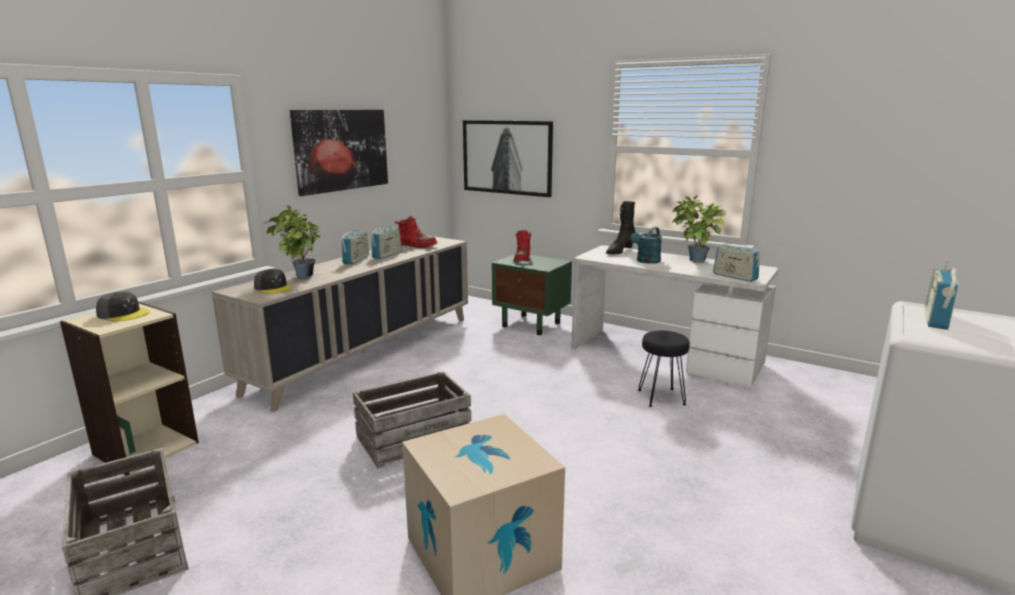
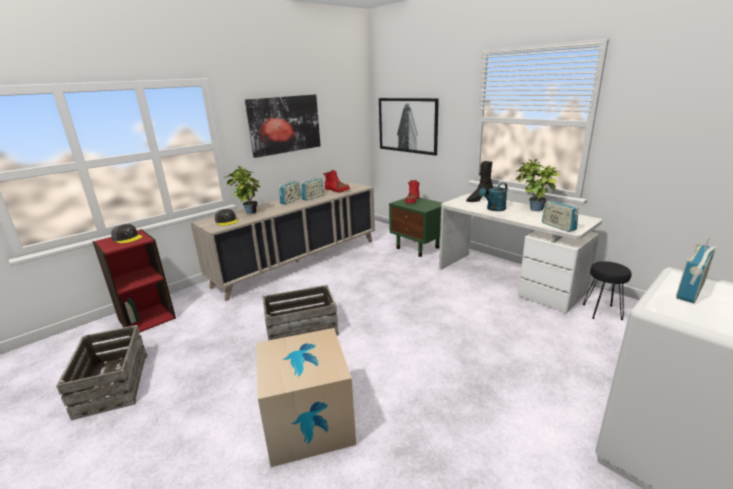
camera: 15 degrees right, 5 degrees up
(146, 448) = (147, 318): beige bookcase -> red bookcase
(660, 397) = (488, 315): black stool -> black stool (601, 311)

